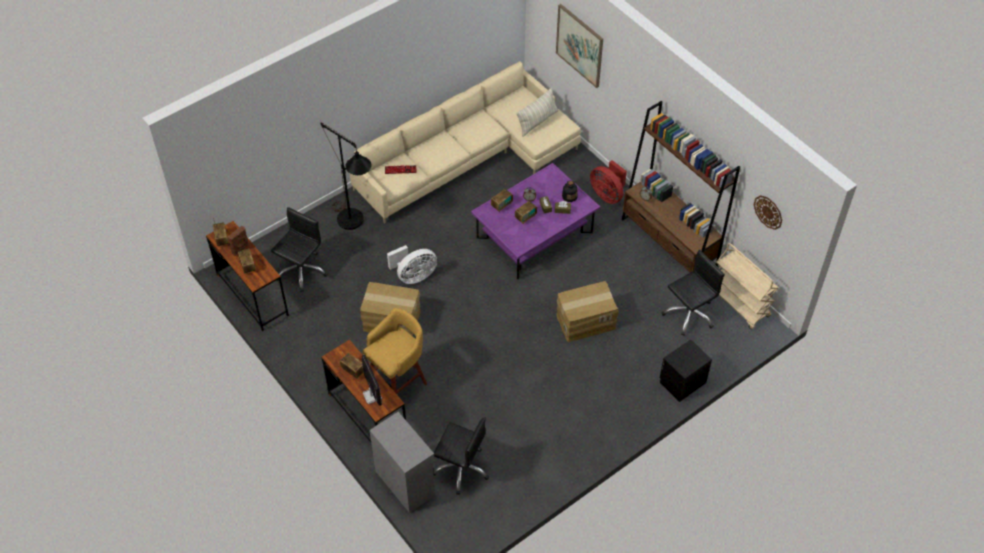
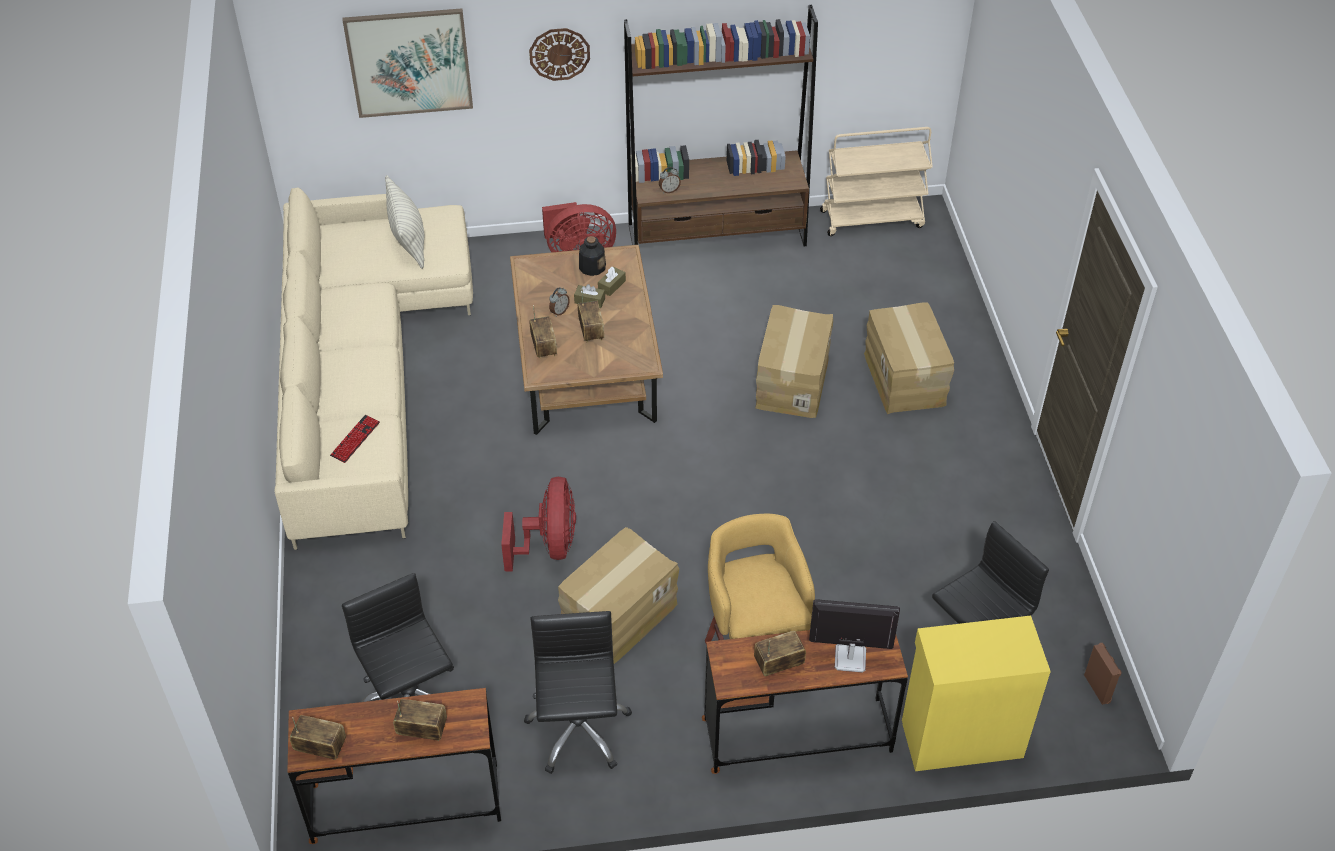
camera: 60 degrees left, 5 degrees down
(241, 249) = (371, 725): brown speaker -> brown speaker (1098, 688)
(354, 224) = (371, 579): black floor lamp -> none
(405, 482) = (960, 737): grey cabinet -> yellow cabinet
(414, 276) = (549, 546): white fan -> red fan
(534, 235) = (586, 365): purple coffee table -> brown coffee table
(624, 369) = (905, 379): none -> cardboard box
(682, 381) = (965, 331): black nightstand -> none
(689, 314) = (855, 272): black office chair -> black office chair (578, 730)
(768, 212) = (875, 39): wall clock -> wall clock (559, 53)

